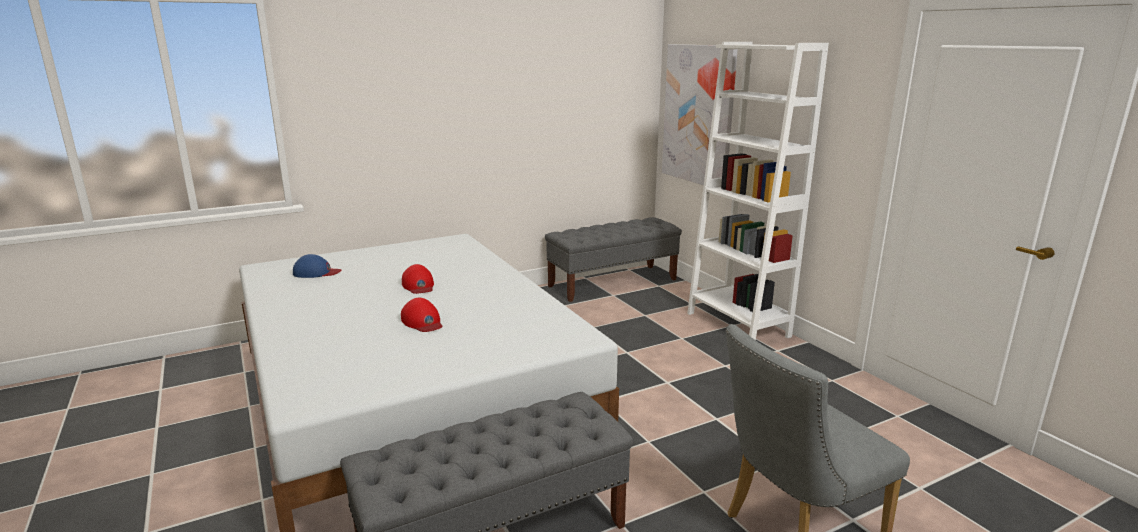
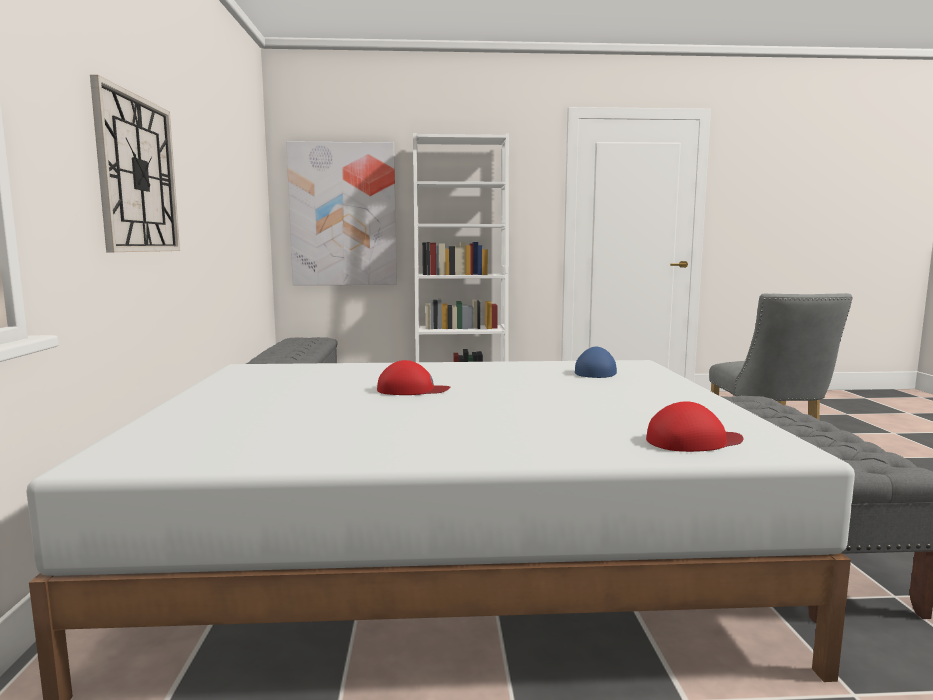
camera: 65 degrees left, 10 degrees down
(316, 272) = (242, 428): blue cap -> blue cap (596, 372)
(407, 115) = (137, 175): none -> wall clock
(422, 322) = (547, 396): red cap -> red cap (693, 441)

